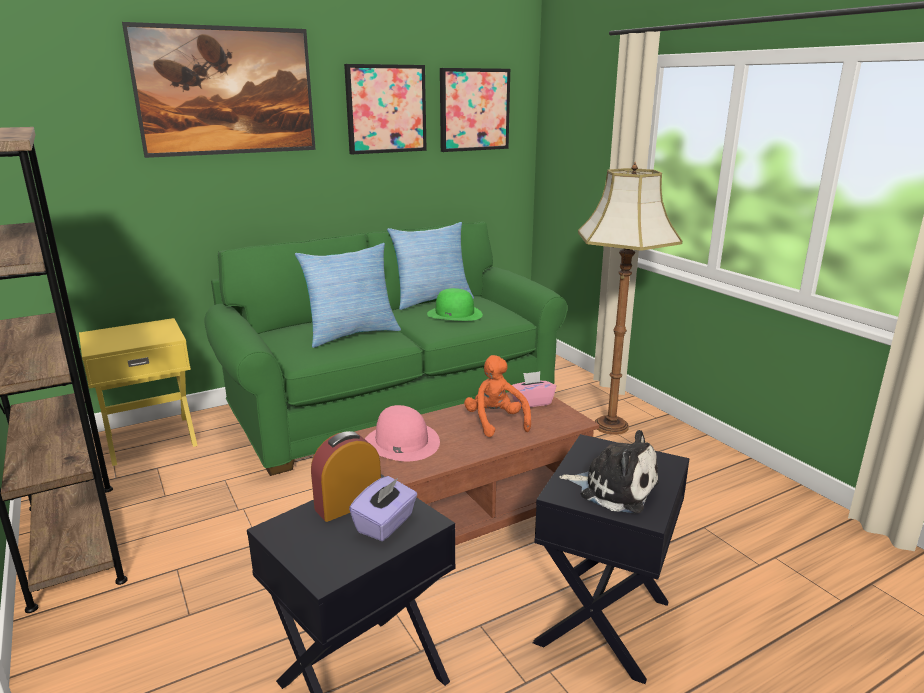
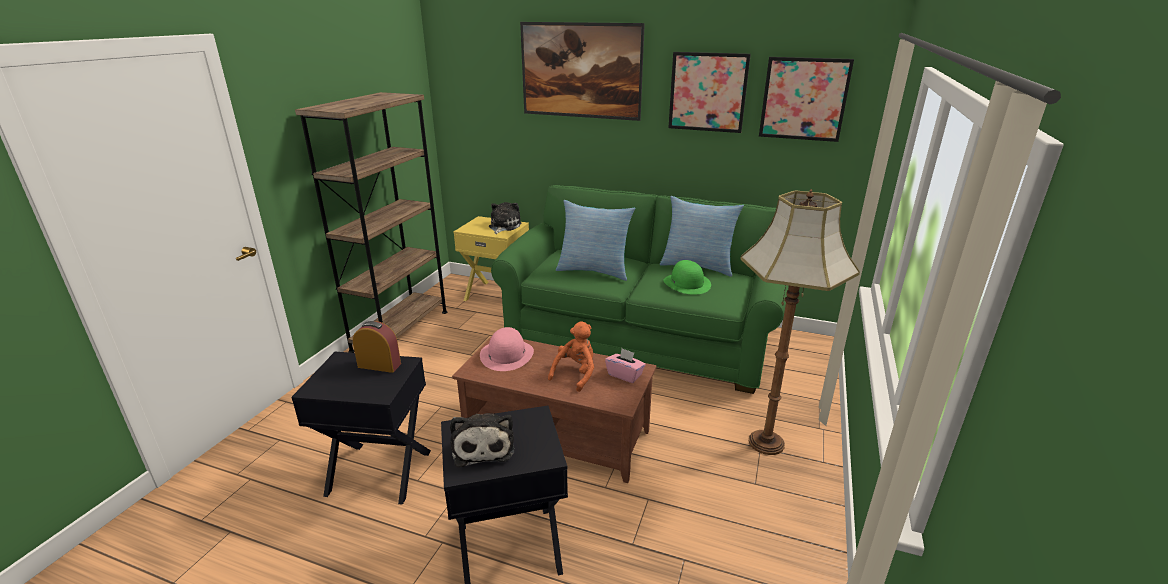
camera: 50 degrees right, 5 degrees up
(149, 330) = (503, 226): none -> plush toy
(385, 524) = (369, 384): purple tissue box -> none

